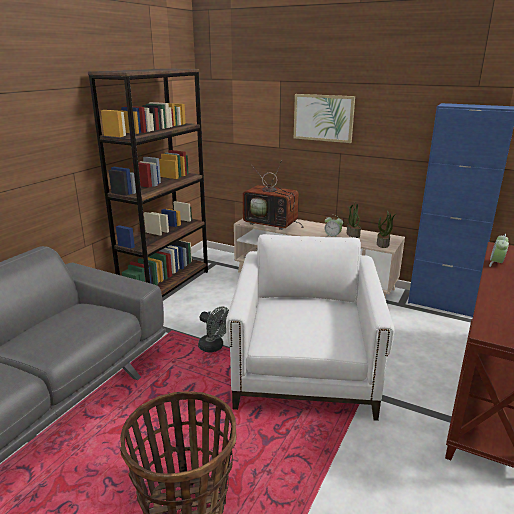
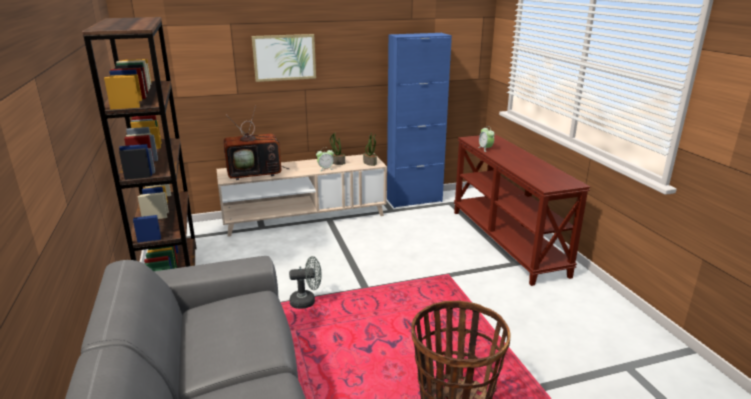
camera: 45 degrees left, 0 degrees up
(305, 367) = (393, 280): white armchair -> none

